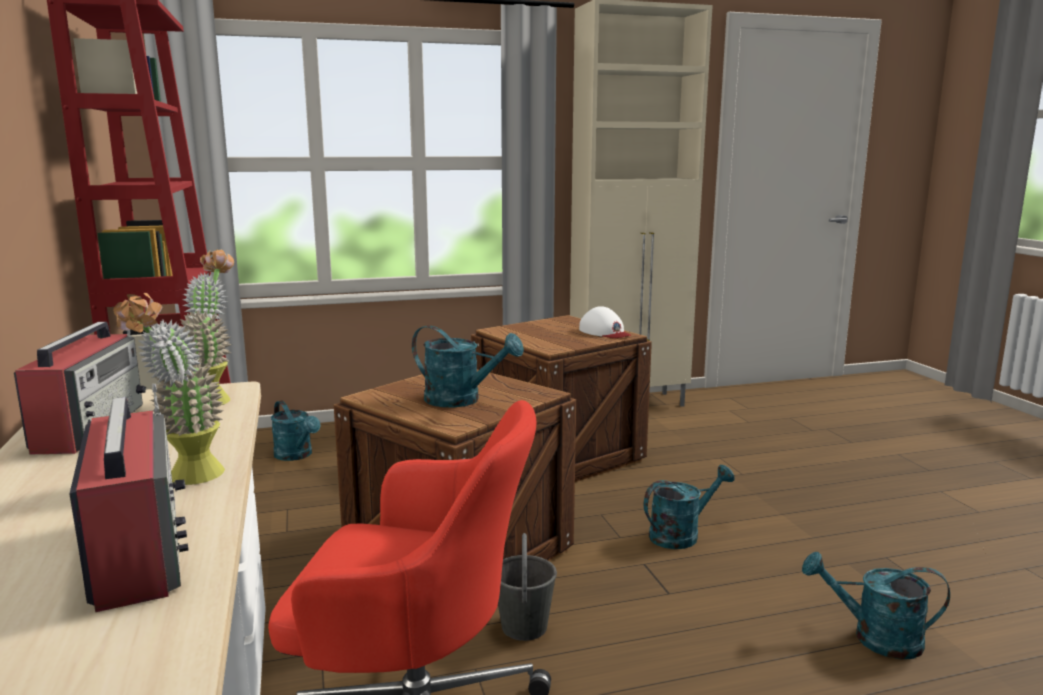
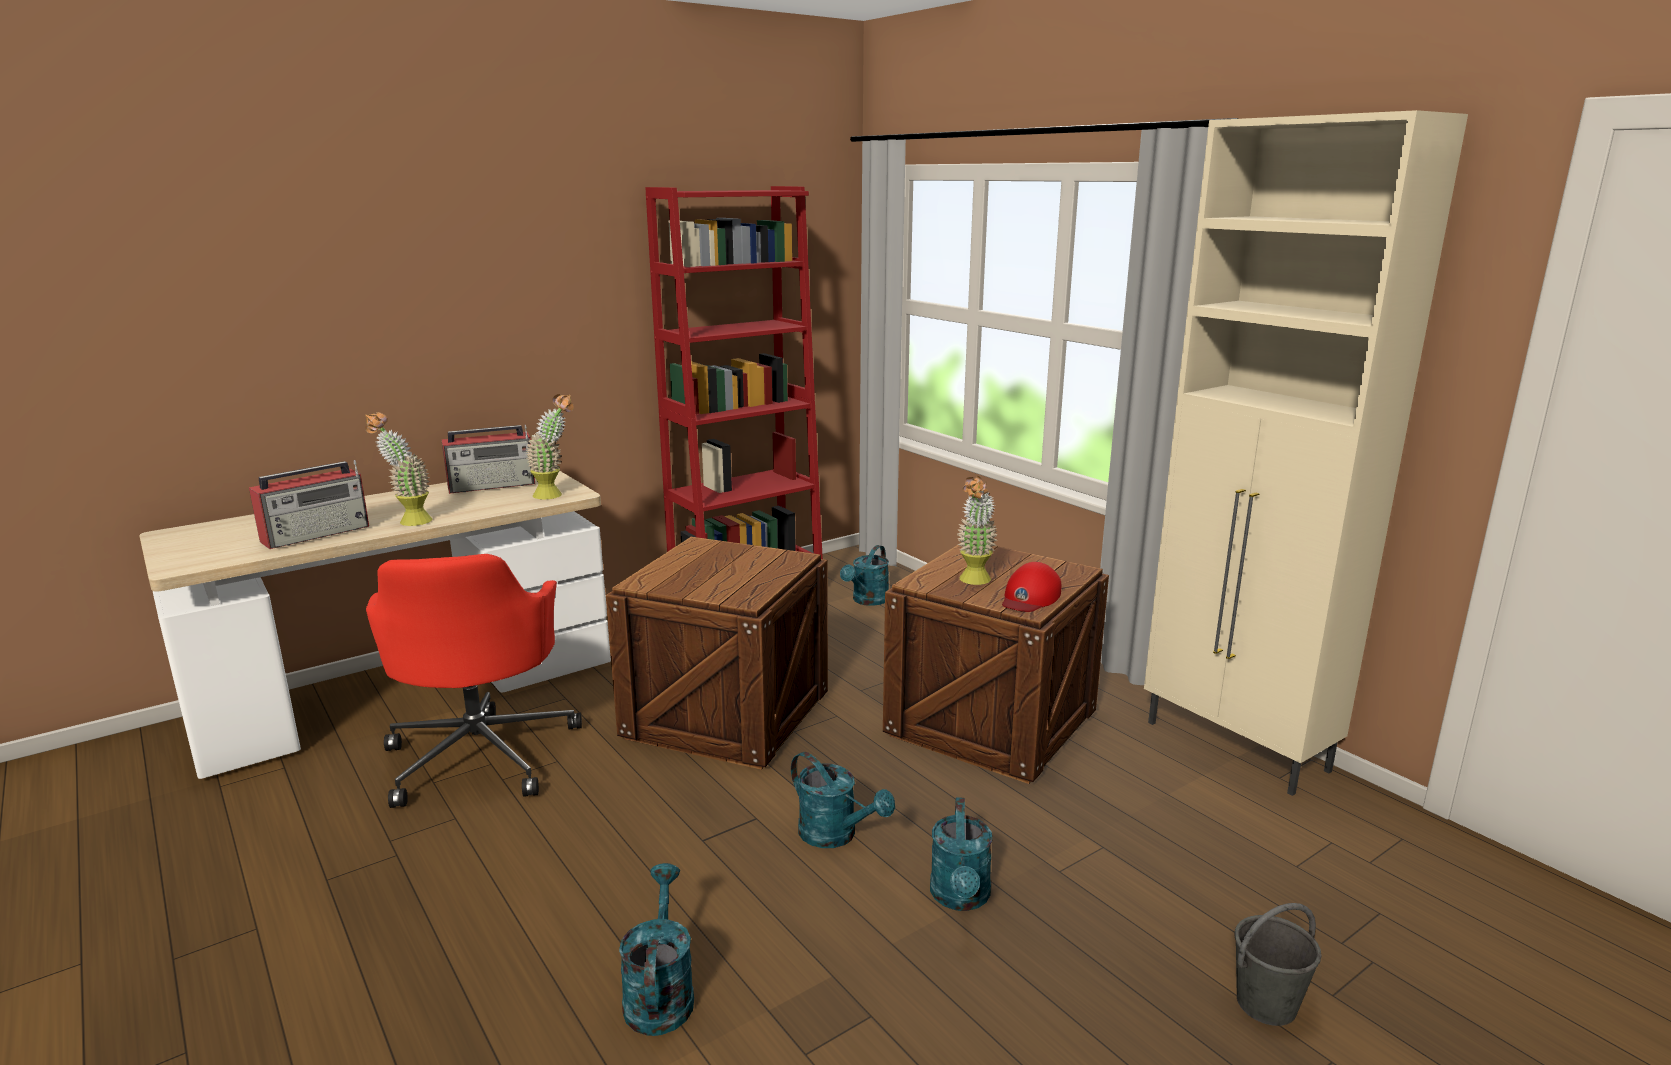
camera: 70 degrees right, 5 degrees up
(462, 400) = (705, 574): turquoise watering can -> turquoise watering can (960, 898)
(524, 626) = (620, 771): grey bucket -> grey bucket (1267, 1003)
(565, 338) = (974, 582): none -> potted plant
(605, 332) = (1030, 597): white cap -> red cap

